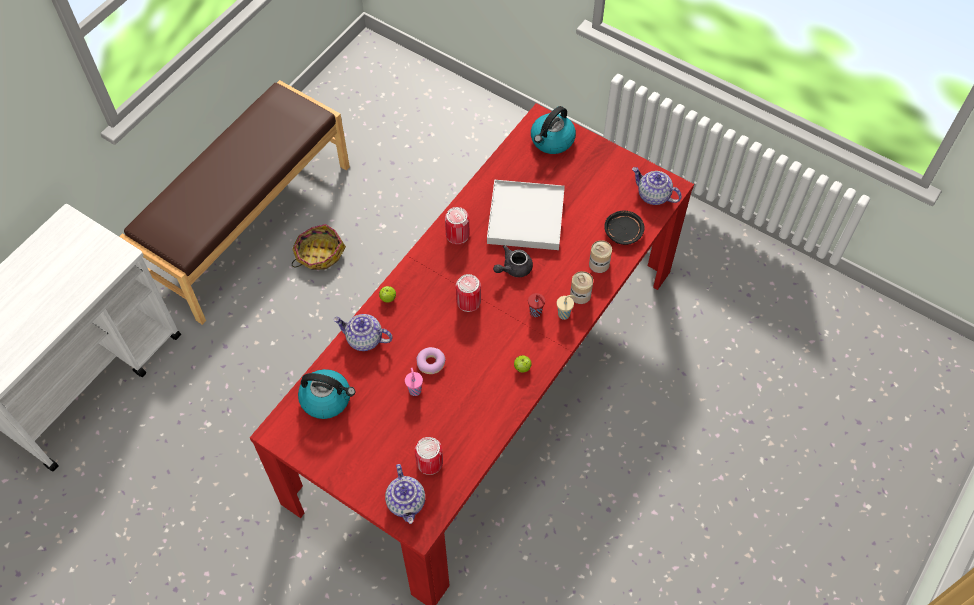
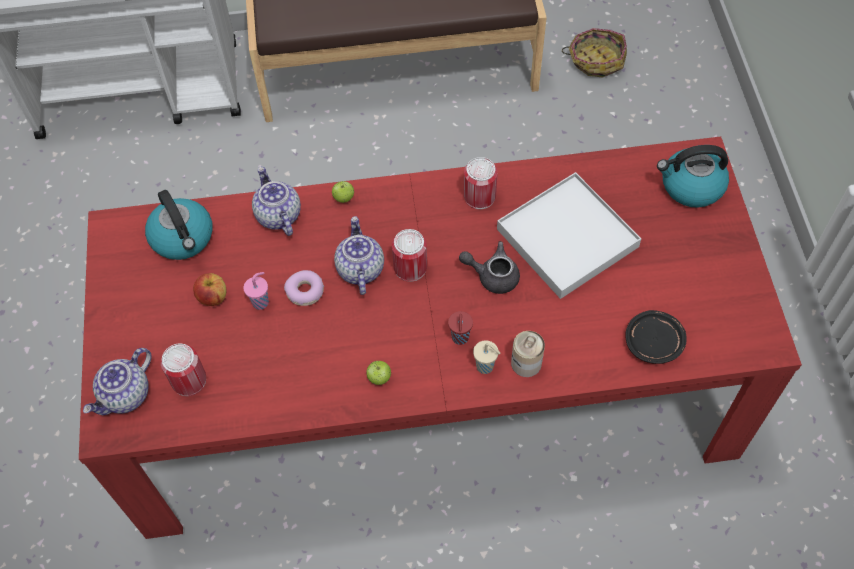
camera: 50 degrees right, 0 degrees up
(319, 254) = (423, 144): basket -> basket (596, 60)
(386, 412) = (213, 297): none -> apple
(599, 264) = (585, 351): can -> none
(653, 195) = (735, 335): teapot -> teapot (359, 269)

